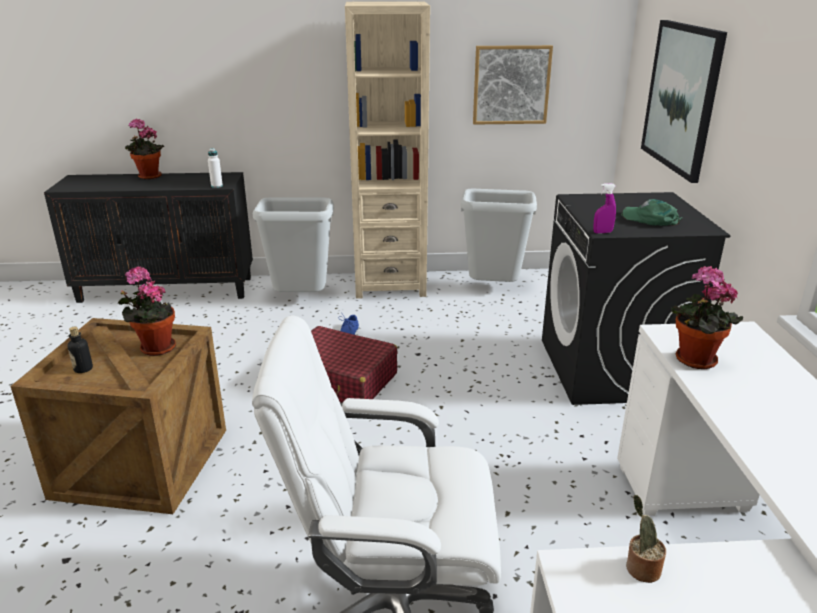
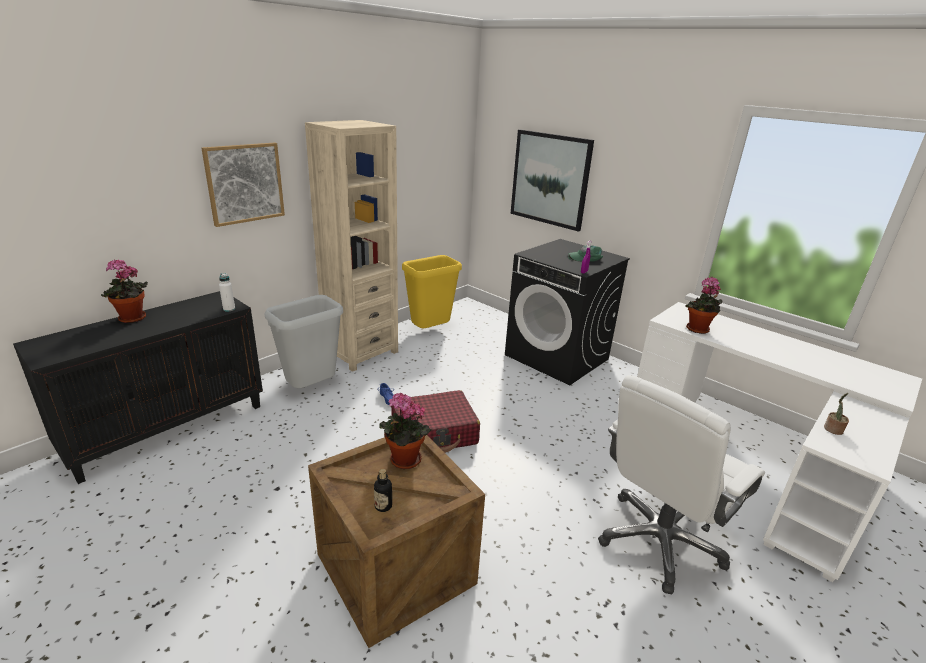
camera: 45 degrees left, 0 degrees up
(492, 289) = (430, 332): grey trash can -> yellow trash can
(511, 85) = (415, 179): picture -> picture (244, 183)

